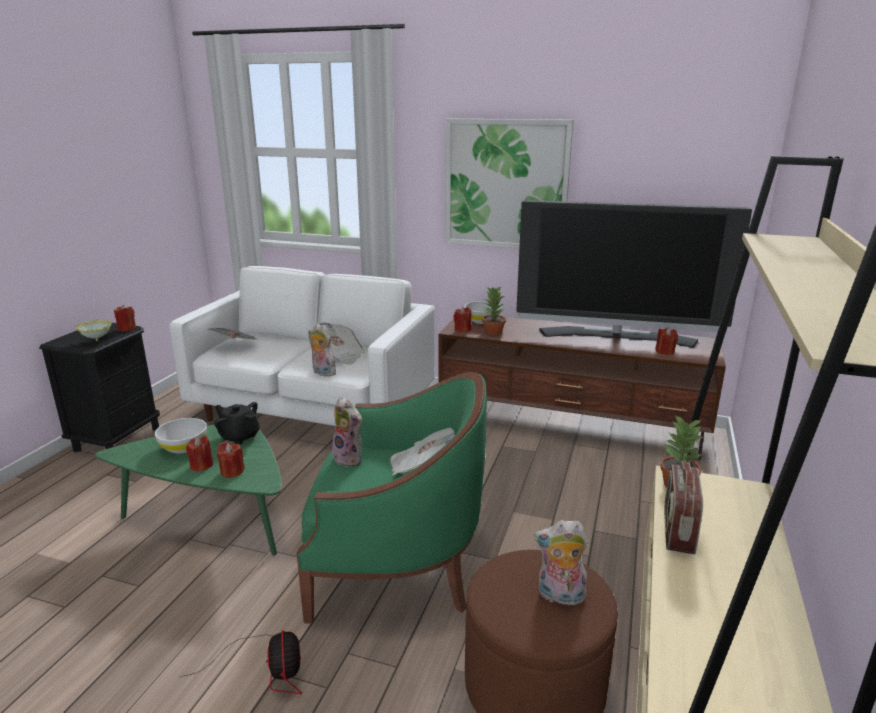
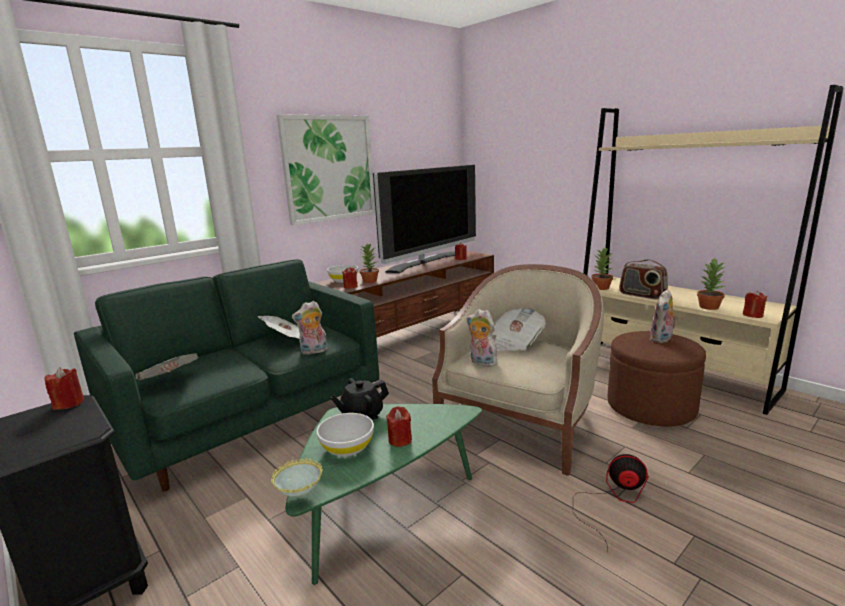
camera: 60 degrees left, 5 degrees down
(97, 341) = (76, 425): bowl -> bowl (300, 496)
(232, 471) = (428, 425): red candle -> red candle (752, 315)
(314, 411) = (250, 421): white sofa -> green sofa
(350, 458) = (481, 362): plush toy -> plush toy turned 120 degrees counterclockwise
(396, 564) = (520, 425): green armchair -> beige armchair
(681, 616) = (709, 307): none -> potted plant

